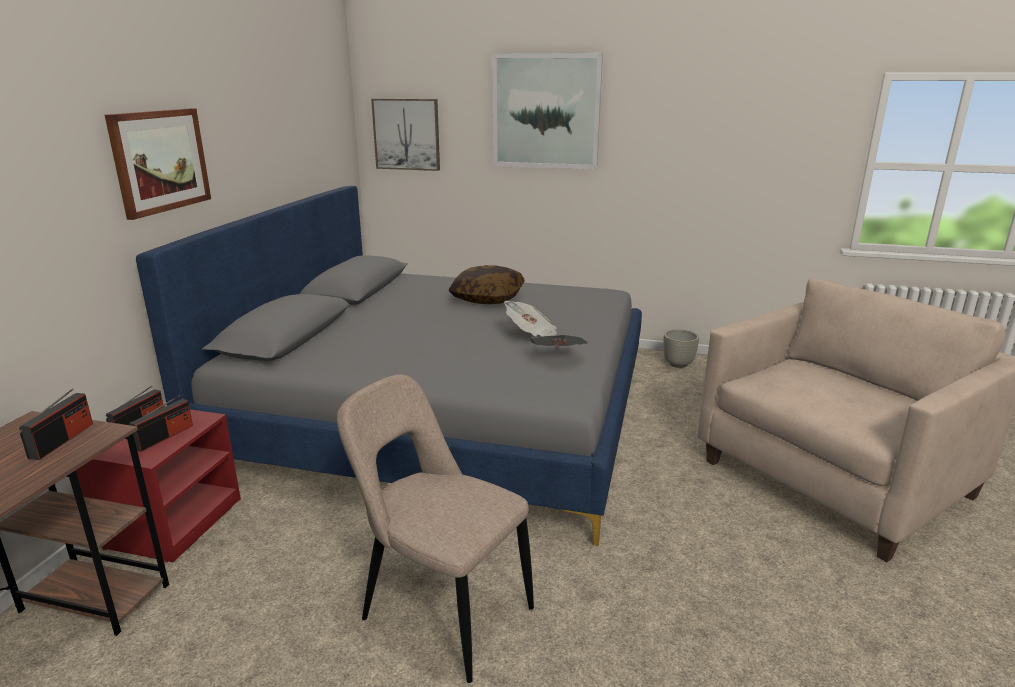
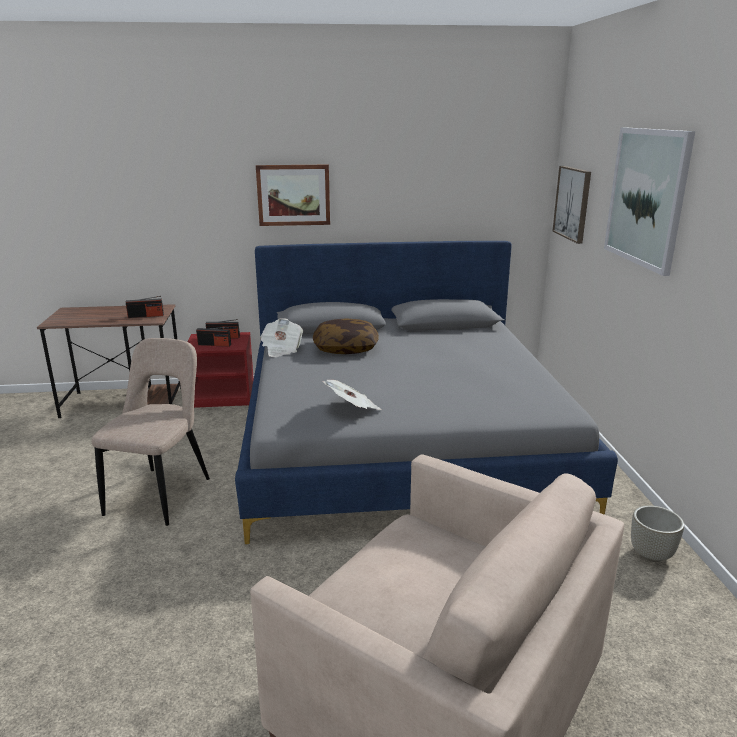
camera: 70 degrees right, 0 degrees up
(487, 298) = (473, 364): pillow -> pillow (346, 348)
(532, 335) = (397, 394): newspaper -> newspaper (281, 349)

